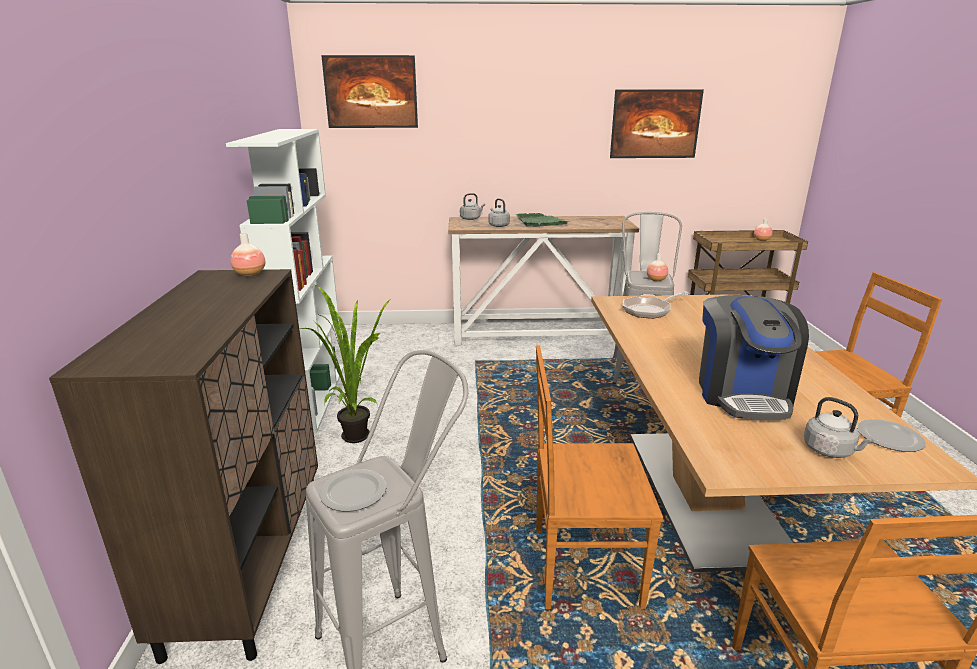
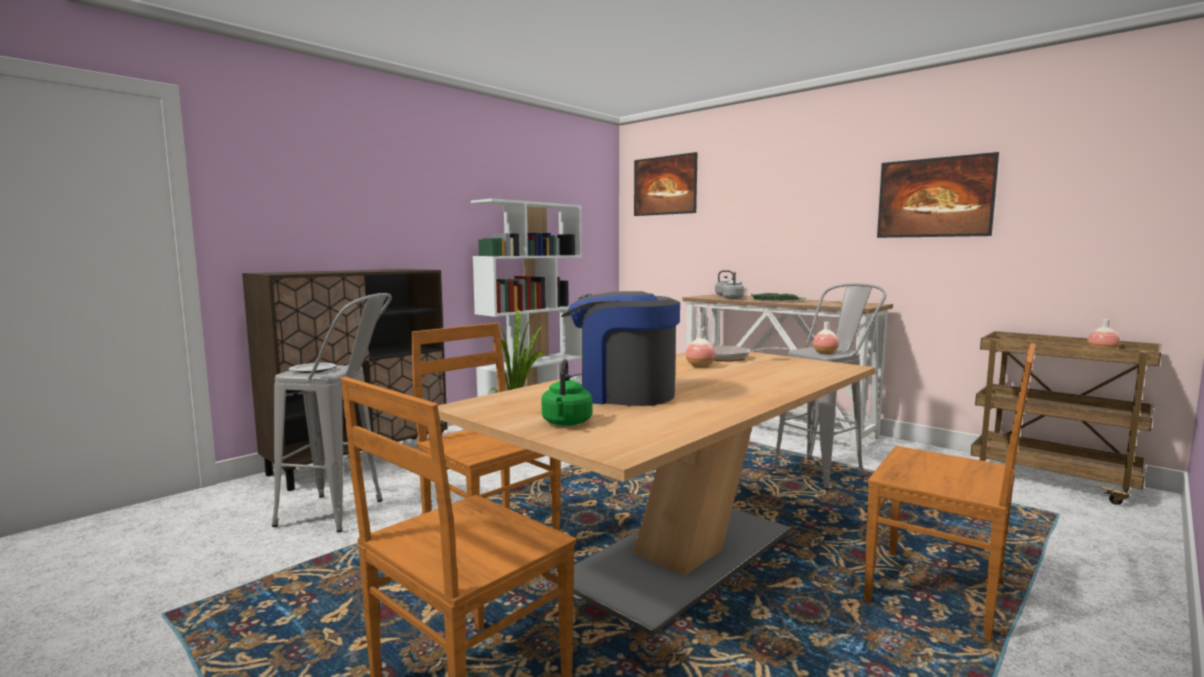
camera: 45 degrees right, 15 degrees down
(250, 274) = (417, 269): vase -> vase (700, 366)
(742, 394) = (620, 394): coffee machine -> coffee machine turned 60 degrees clockwise
(830, 451) = (566, 423): grey kettle -> green kettle
(890, 438) = (645, 435): plate -> none

